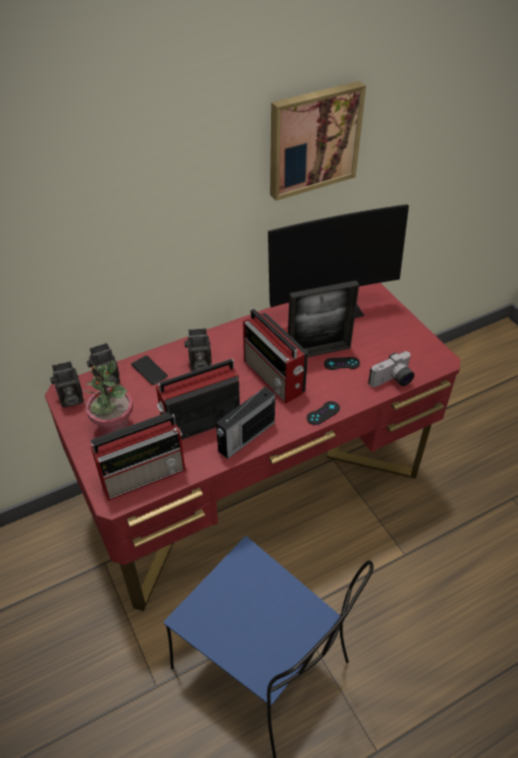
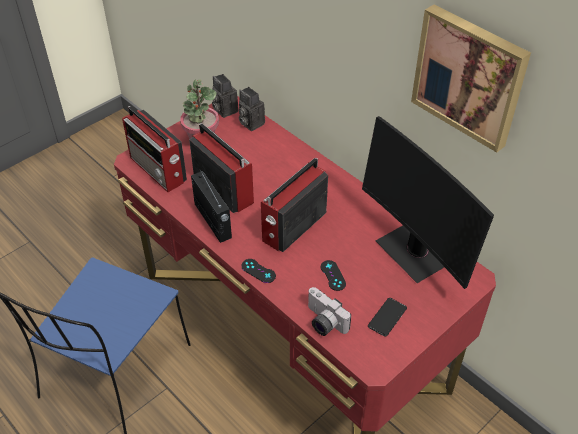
camera: 75 degrees right, 0 degrees up
(149, 370) = (272, 144): phone -> phone (387, 317)
(199, 365) = (290, 172): camera -> none
(245, 437) = (213, 221): radio -> radio turned 150 degrees counterclockwise
(318, 352) = (342, 254): picture frame -> none

